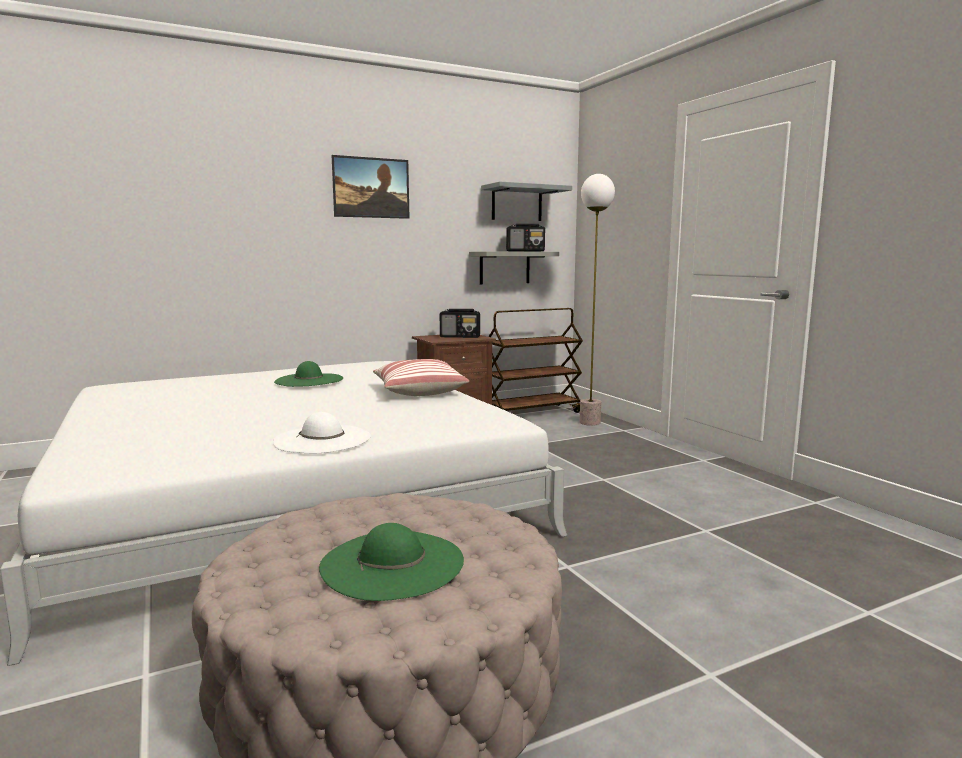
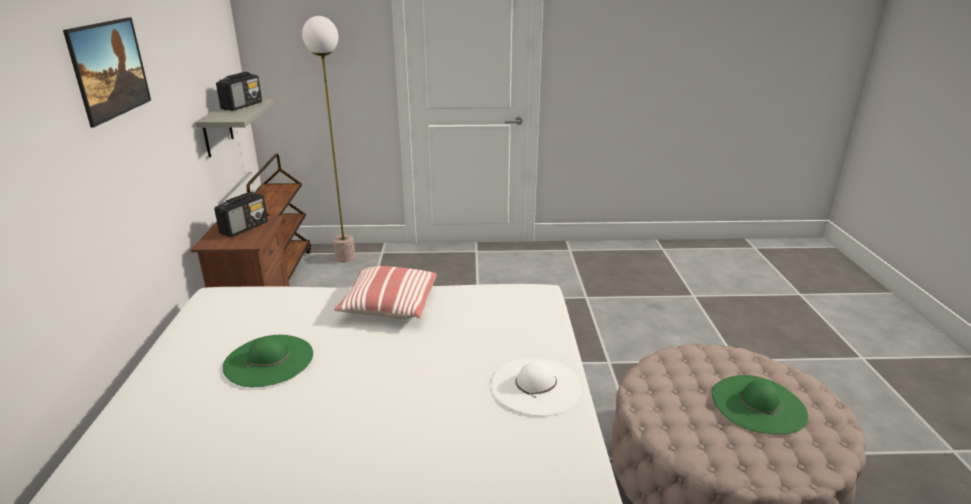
camera: 65 degrees left, 15 degrees up
(516, 203) = (208, 48): grey shelf -> none

